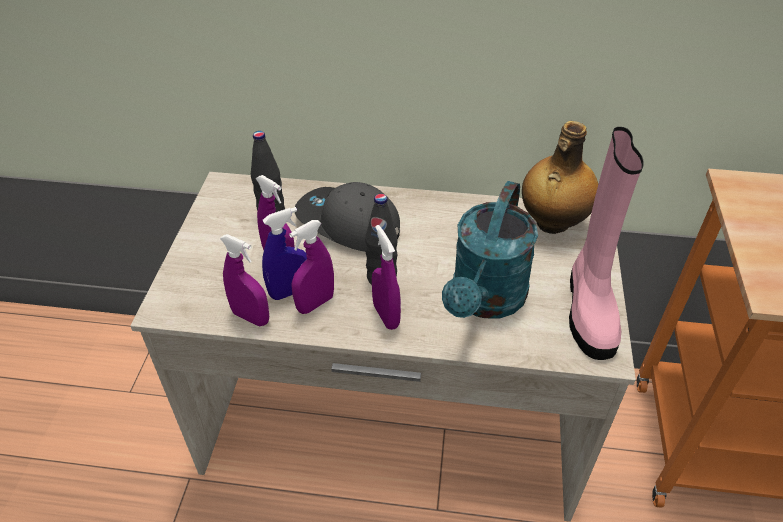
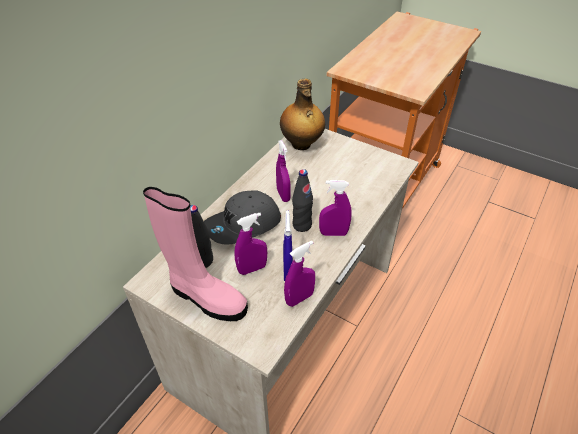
camera: 65 degrees left, 0 degrees up
(315, 303) = (305, 262): purple spray bottle -> purple spray bottle (283, 195)
(485, 301) = (344, 190): turquoise watering can -> none
(589, 309) = (369, 157): pink boot -> pink boot (206, 298)

